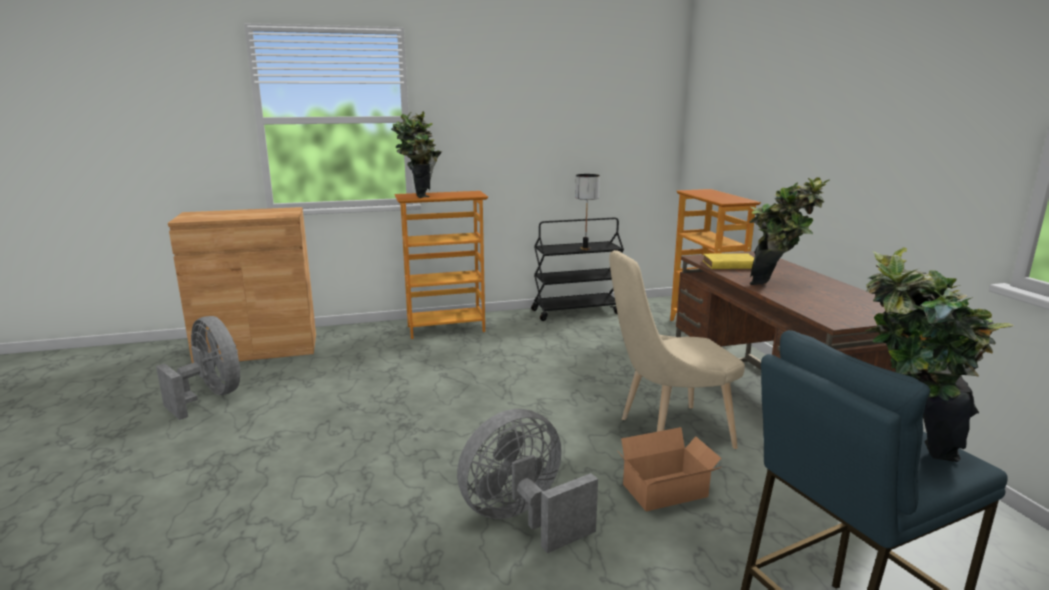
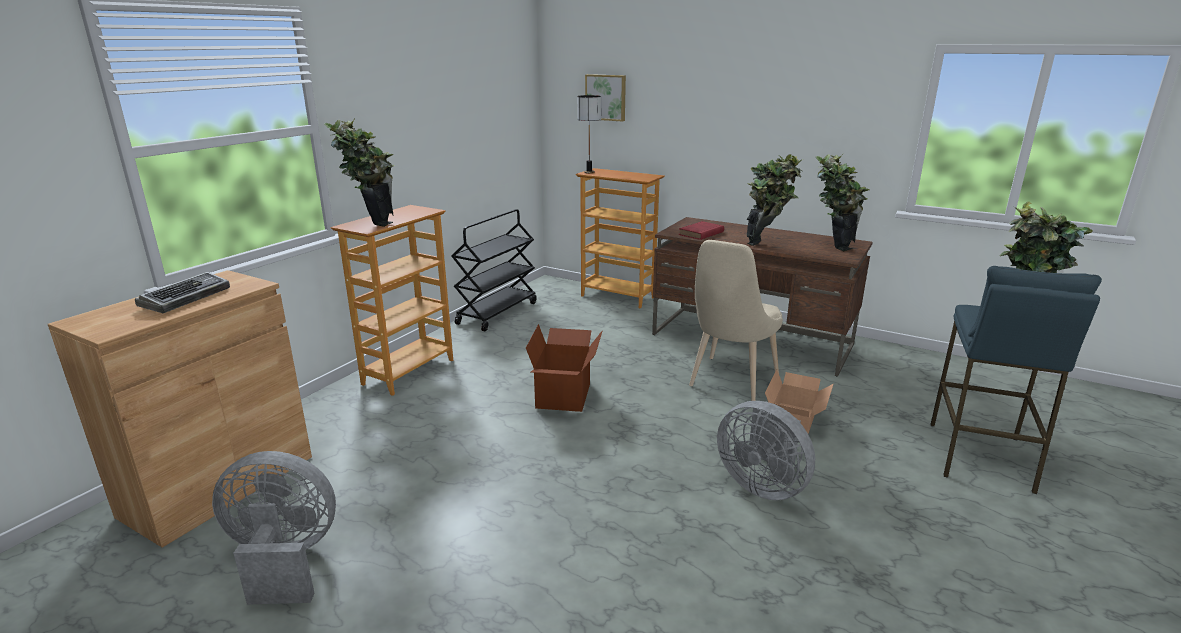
camera: 45 degrees left, 5 degrees up
(247, 214) = (186, 298): none -> keyboard
(509, 383) = (564, 396): none -> cardboard box
(522, 519) = (762, 484): grey fan -> grey fan turned 60 degrees counterclockwise
(585, 249) = (504, 246): table lamp -> table lamp (589, 172)
(728, 113) = (606, 97): none -> picture
(728, 265) = (700, 234): yellow book -> red book
(858, 308) = (831, 245): none -> potted plant

